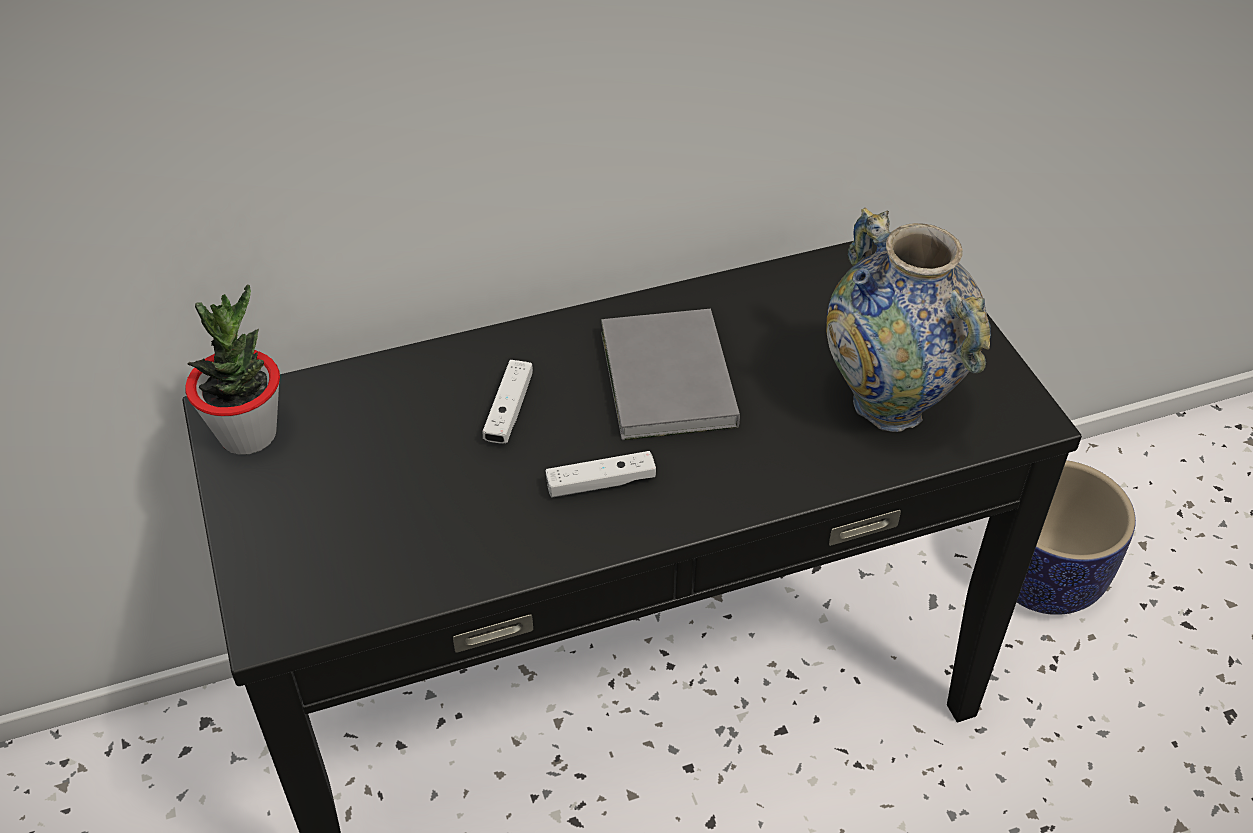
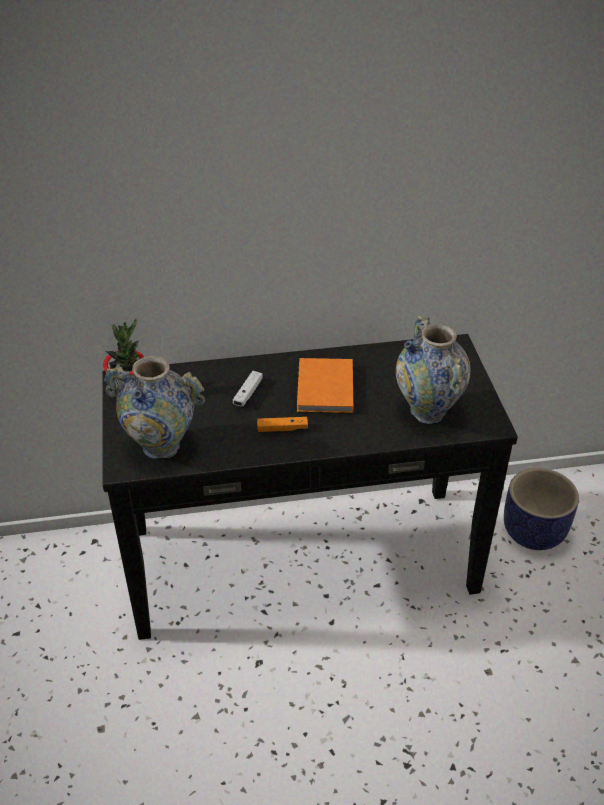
camera: 10 degrees right, 5 degrees down
(347, 560) = (161, 446): none -> vase
(601, 483) = (282, 429): white game controller -> orange game controller
(666, 382) = (324, 389): grey book -> orange book

